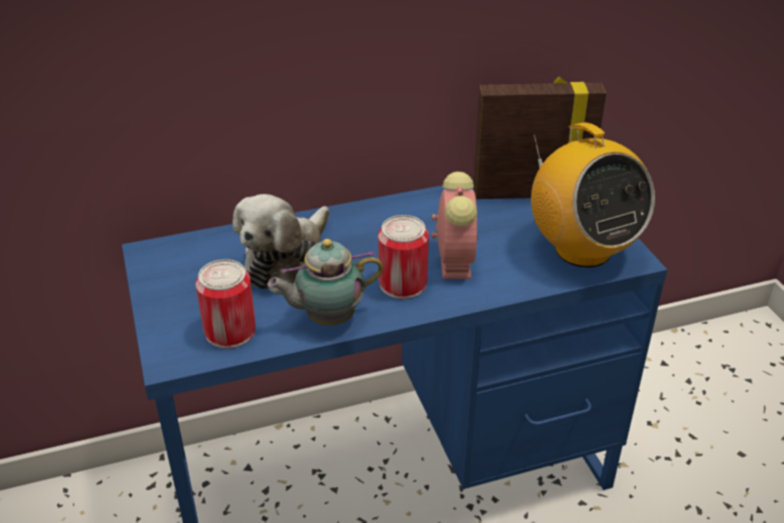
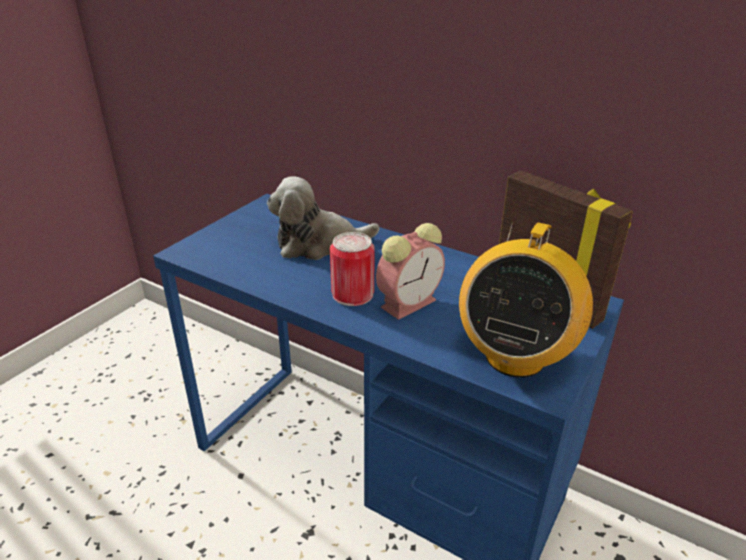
camera: 50 degrees right, 5 degrees down
(230, 331) = (228, 257): can -> none
(327, 318) = (279, 283): teapot -> none

